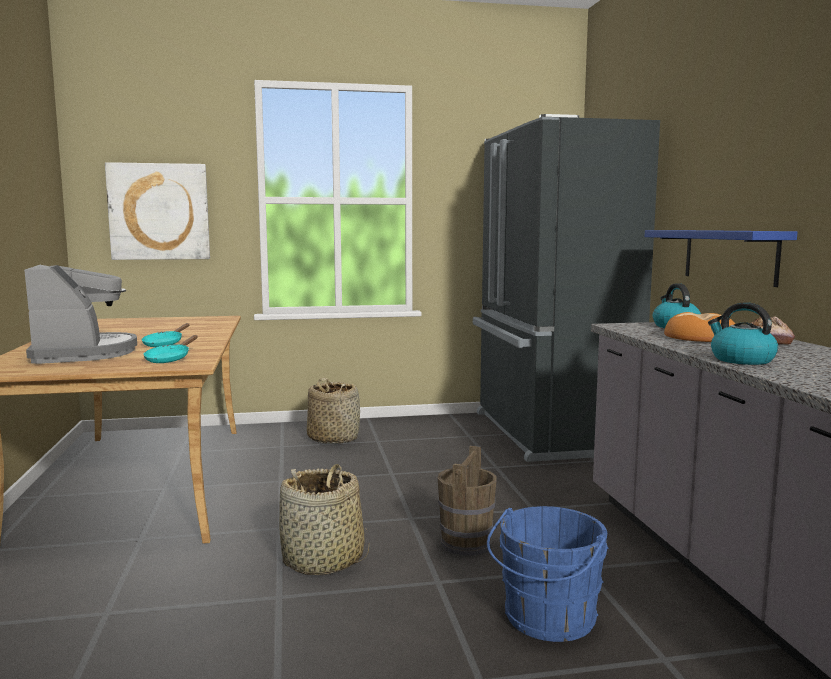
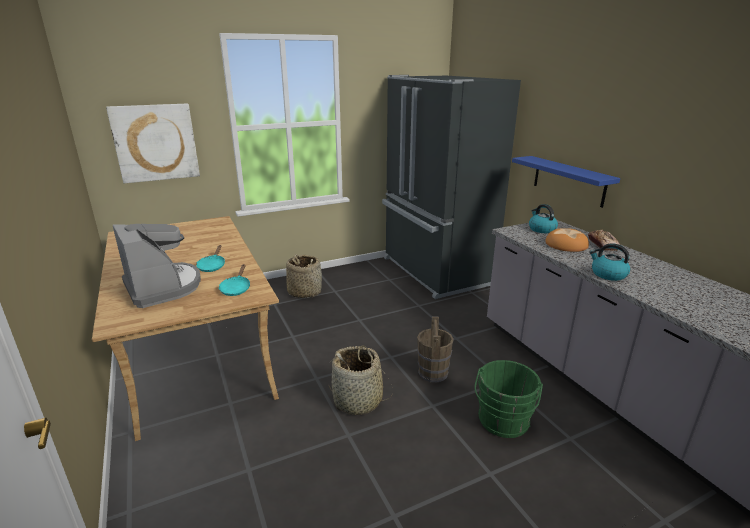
camera: 15 degrees left, 15 degrees up
(546, 619) = (502, 422): blue bucket -> green bucket

